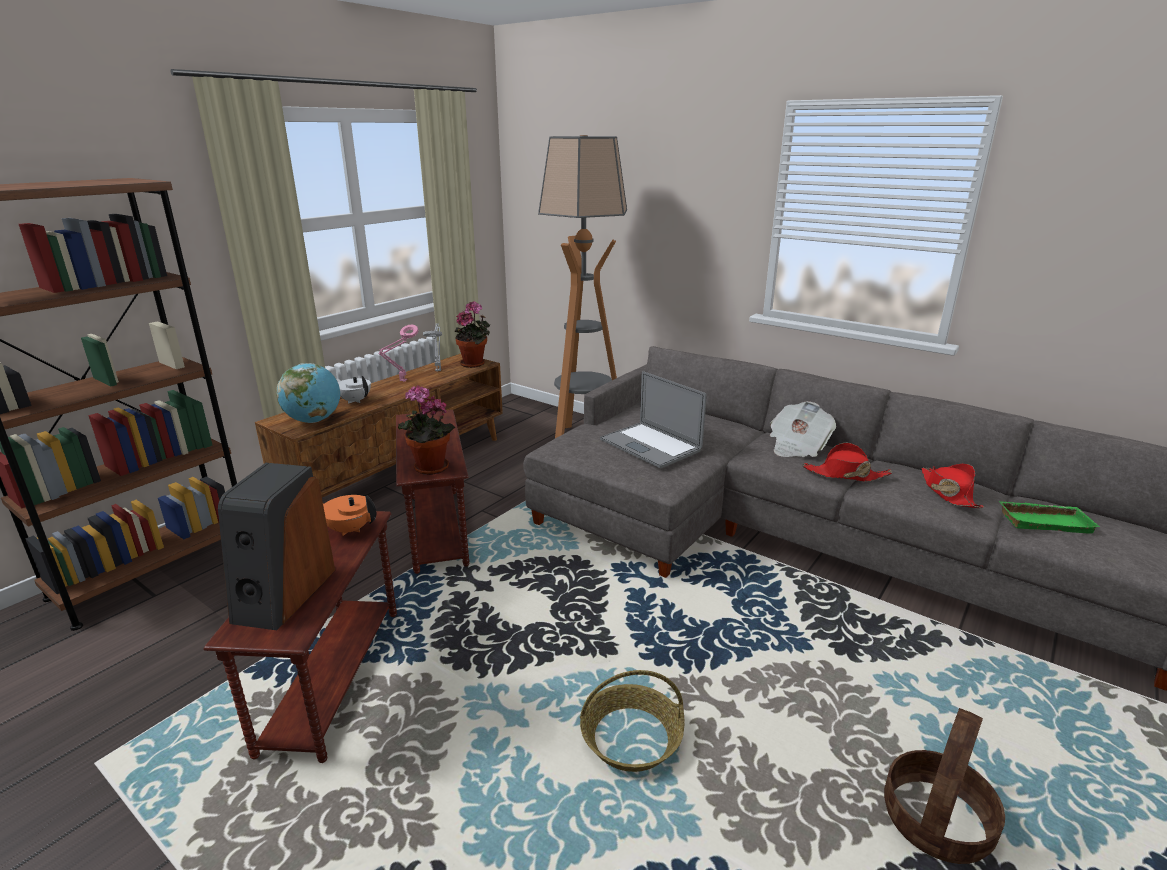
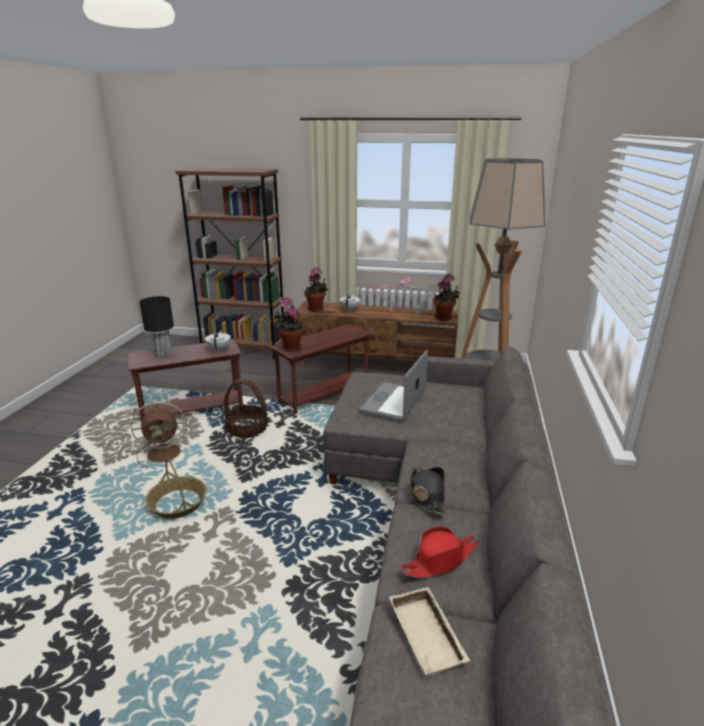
camera: 65 degrees right, 0 degrees up
(284, 594) = (163, 354): speaker -> black table lamp
(314, 420) = (316, 310): globe -> potted plant
(349, 529) = (219, 349): orange teapot -> white teapot
(460, 737) = (166, 453): none -> brown fan
(797, 446) = (460, 463): newspaper -> none
(845, 474) = (427, 494): red hat -> black hat
(936, 822) = (136, 646): basket -> basket (246, 429)
(1044, 521) = (429, 635): green tray -> beige tray

